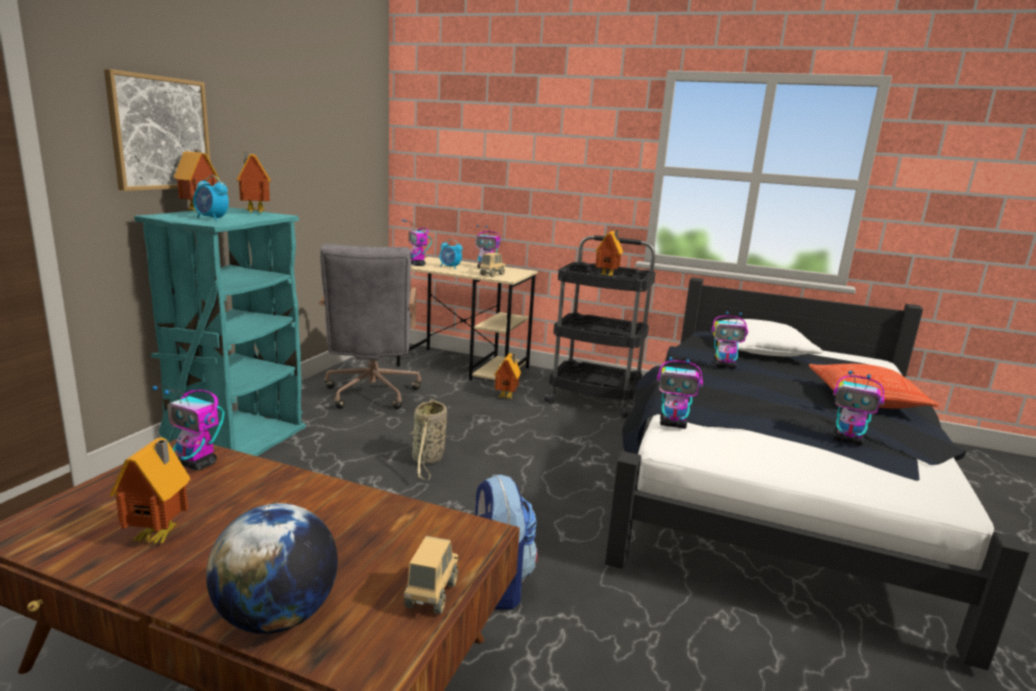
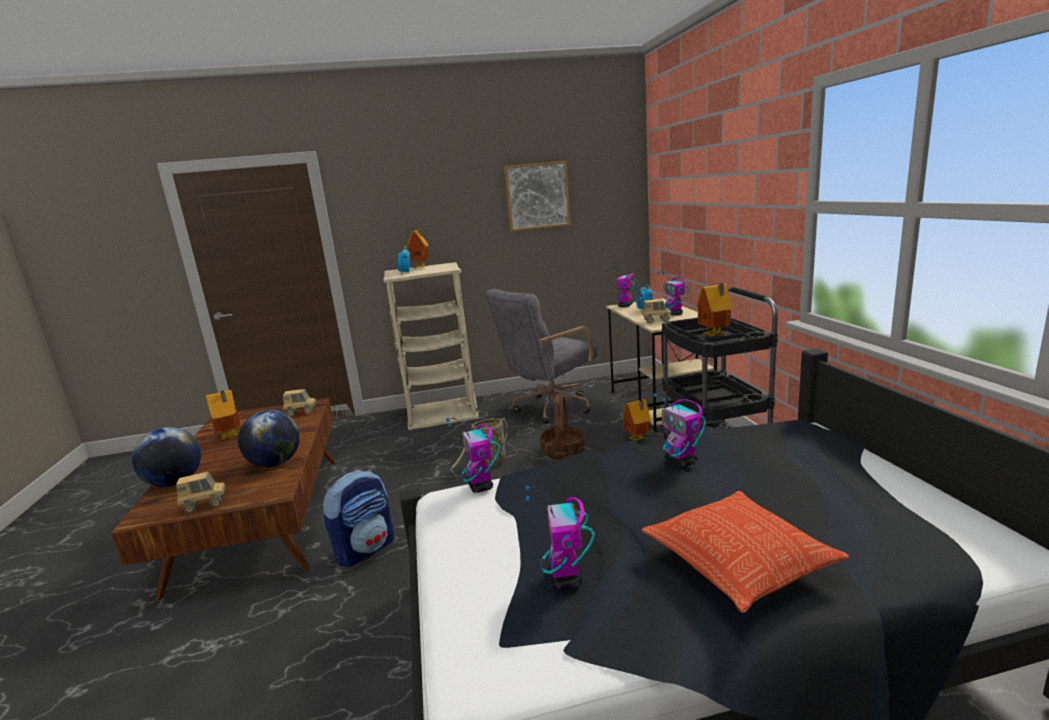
camera: 60 degrees right, 0 degrees up
(160, 133) = (405, 220): picture -> picture (537, 196)
(197, 464) = (301, 412): toy robot -> toy truck
(238, 437) = (442, 413): turquoise bookcase -> beige bookcase
(254, 212) = (445, 267): toy house -> none
(375, 517) = (275, 463): none -> globe
(470, 425) = (563, 451): none -> basket
(764, 351) = (807, 465): white pillow -> none

